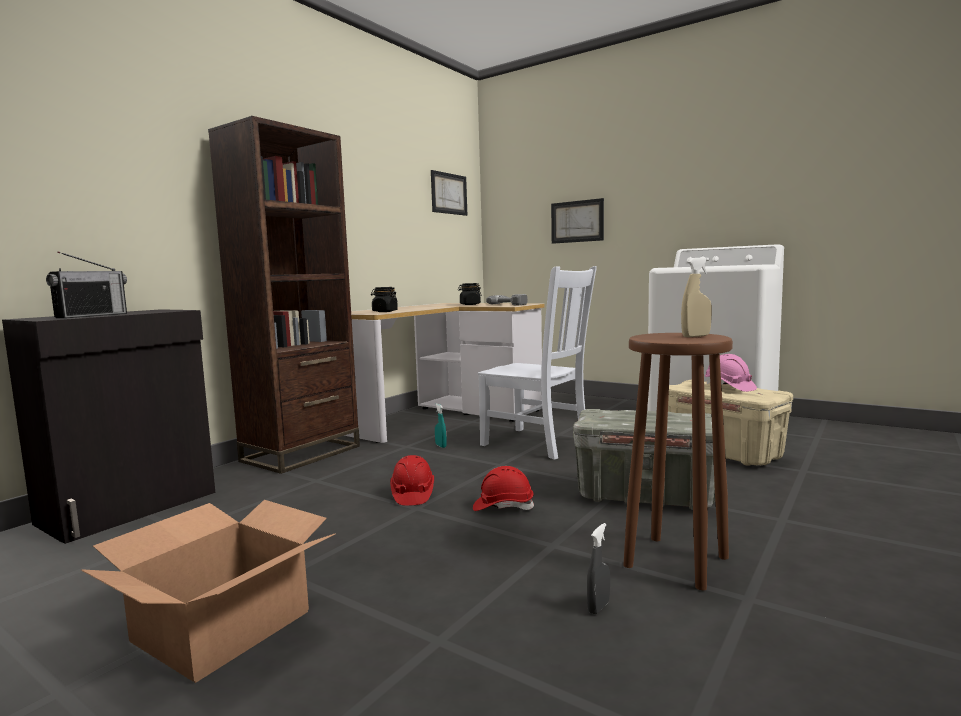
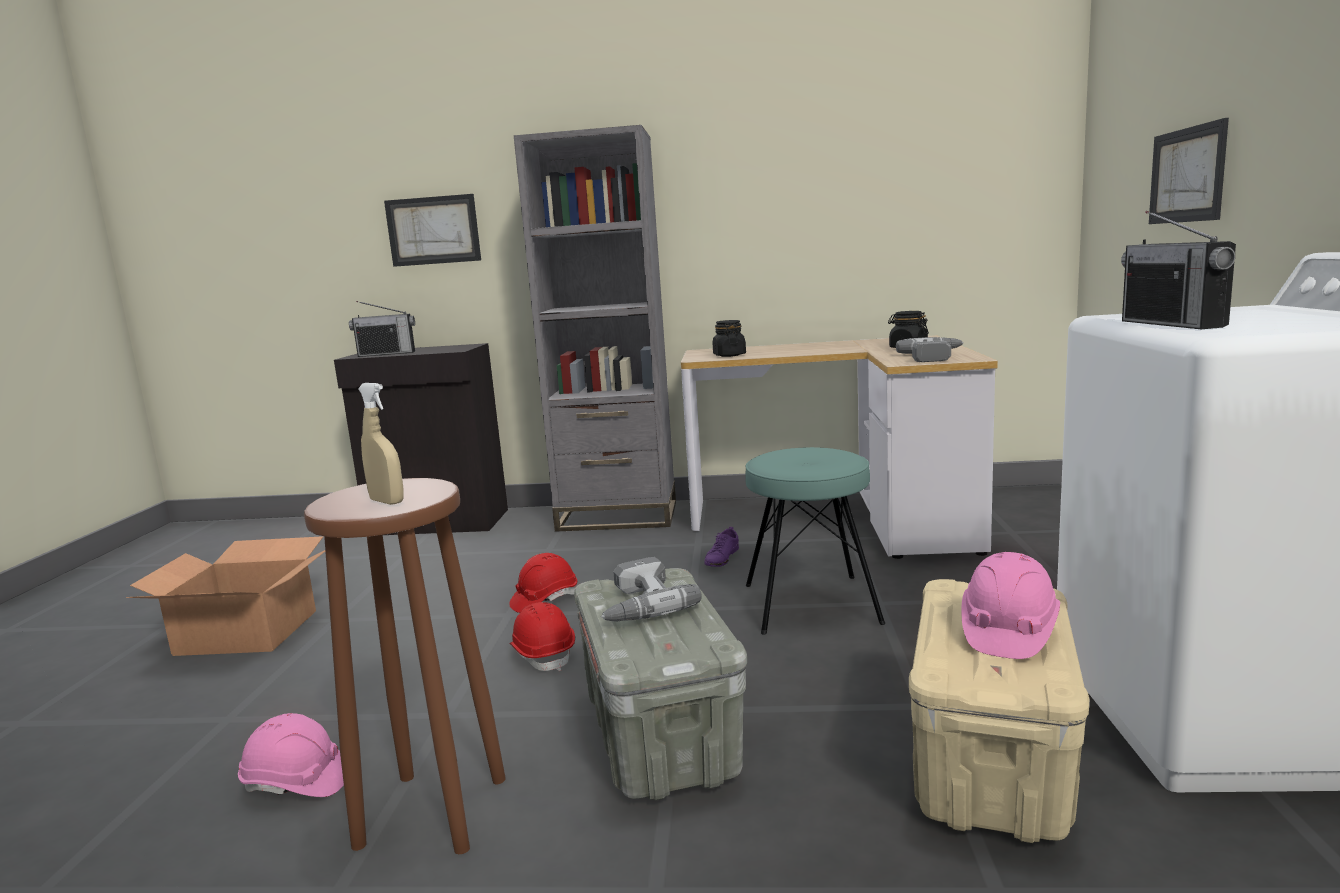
camera: 60 degrees right, 5 degrees up
(301, 454) = (617, 516): brown bookcase -> grey bookcase
(441, 446) = (722, 558): turquoise spray bottle -> purple shoe
(449, 193) = (978, 141): picture -> picture (433, 230)
(538, 443) = (810, 603): white chair -> turquoise stool
(598, 607) = (297, 783): grey spray bottle -> pink hard hat
(632, 418) = (638, 604): none -> power drill
(711, 265) = (1172, 324): none -> radio

